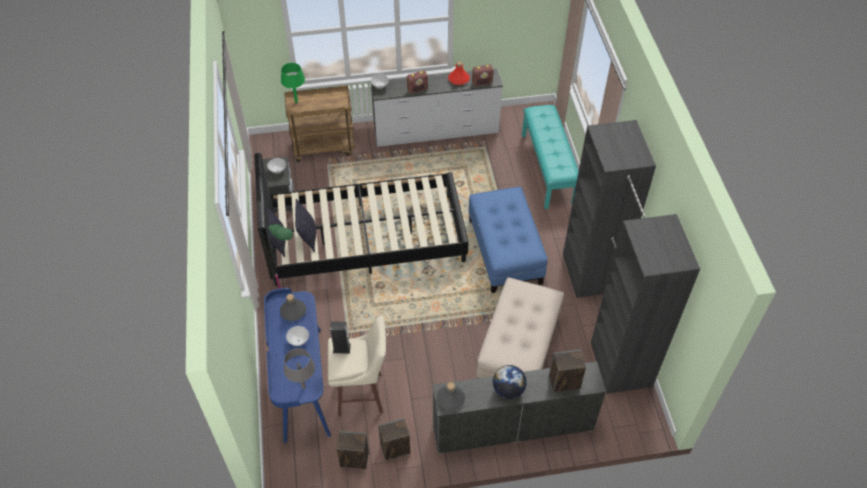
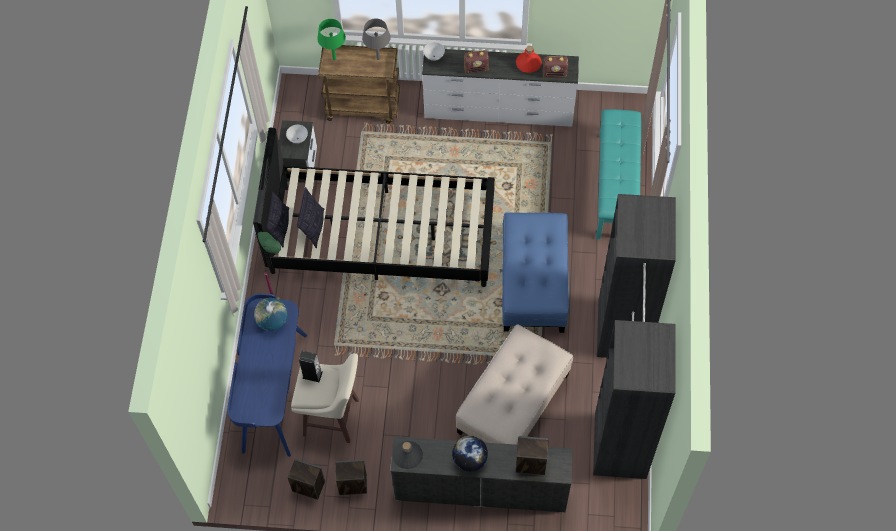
camera: 15 degrees right, 10 degrees up
(293, 311) = (272, 321): grey bottle -> globe
(298, 341) = (270, 356): white bowl -> none
(303, 387) = (264, 409): grey table lamp -> grey table lamp (378, 58)

